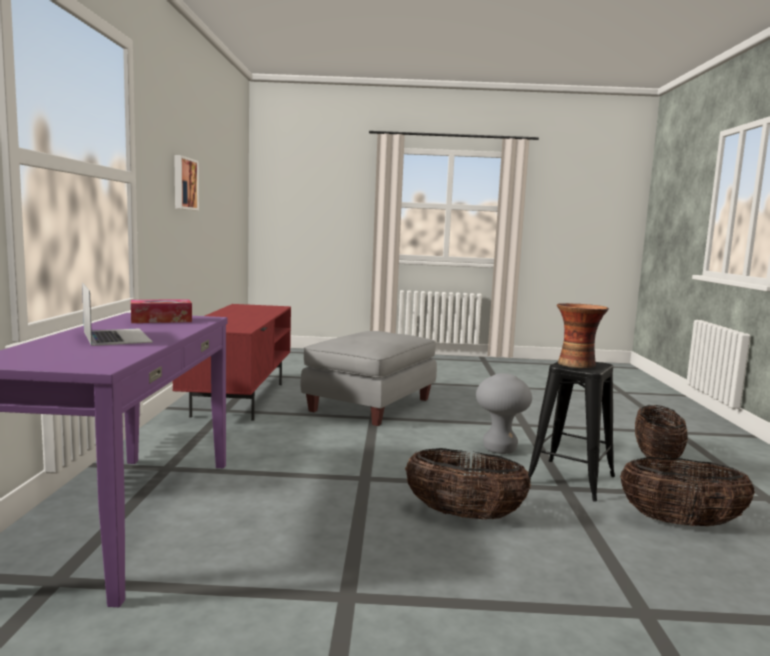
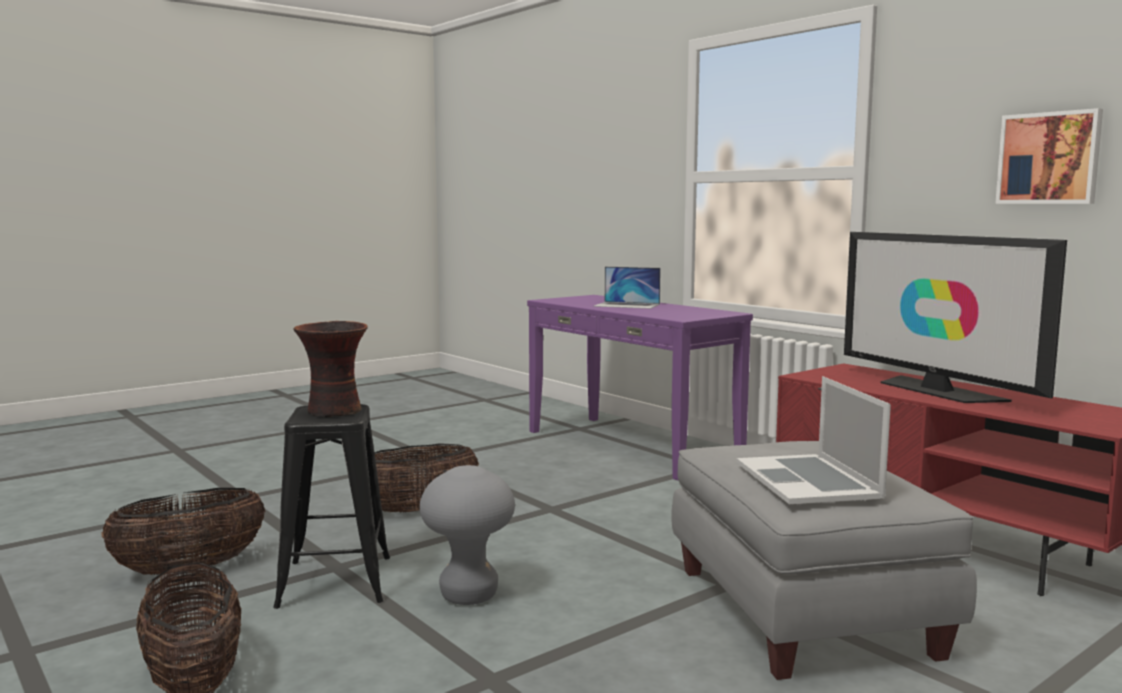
camera: 140 degrees right, 0 degrees up
(161, 320) = (687, 313): tissue box -> none
(239, 317) = (936, 390): none -> television
(393, 335) = (807, 480): none -> laptop

